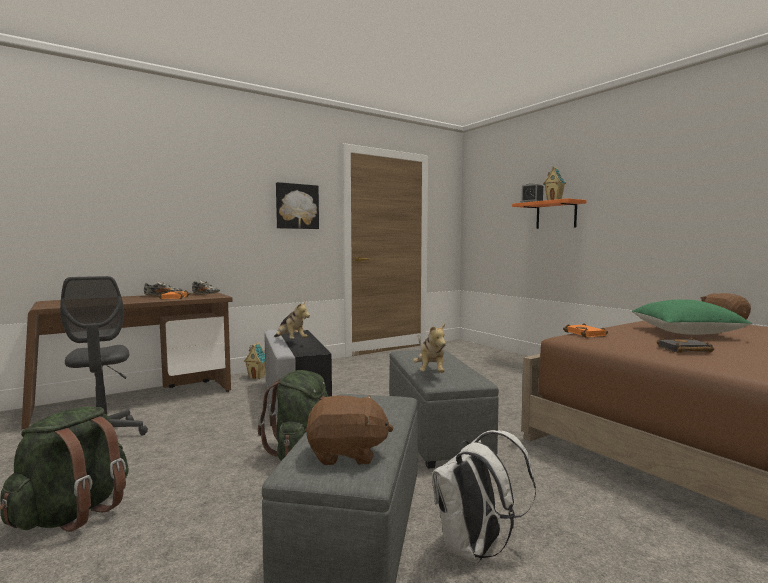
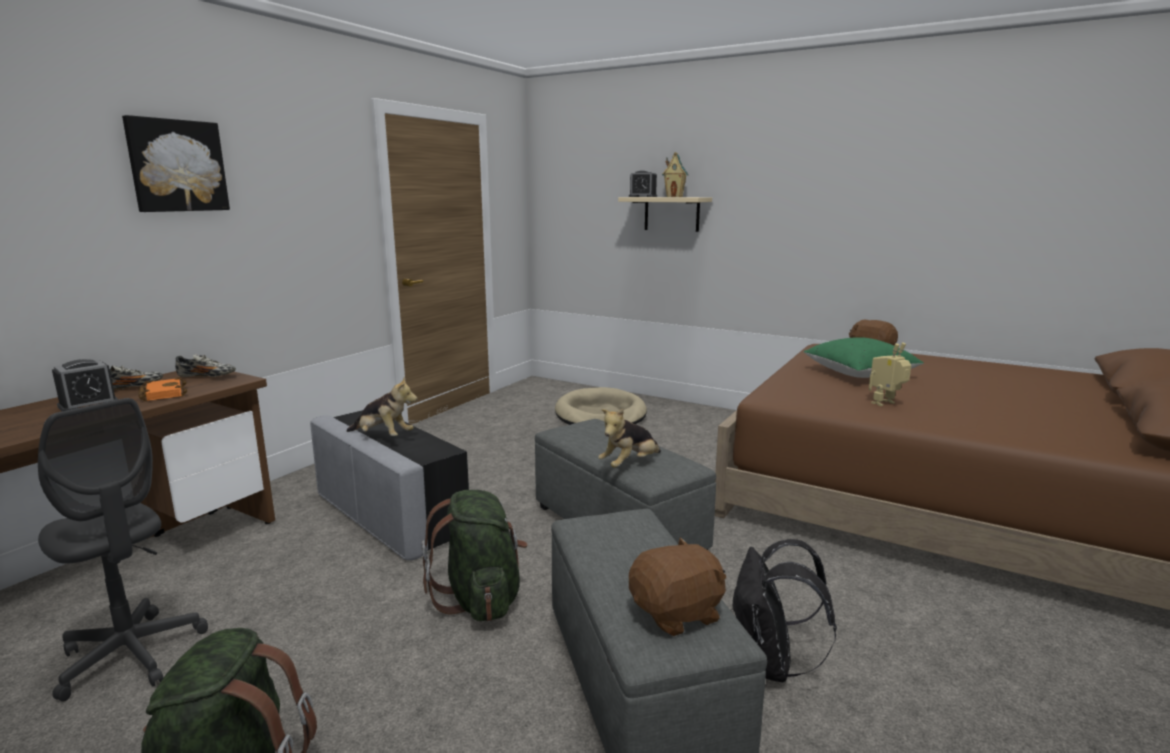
camera: 25 degrees left, 10 degrees up
(136, 298) = (88, 404): none -> alarm clock
(257, 377) = (293, 488): toy house -> none
(297, 206) = (314, 207): picture -> picture (177, 166)
(430, 373) = (629, 464): plush toy -> plush toy turned 75 degrees clockwise
(475, 549) = (768, 666): white backpack -> black backpack
(488, 365) = (600, 415): none -> beige dog bed
(556, 215) = (671, 214): orange shelf -> beige shelf
(586, 334) = (777, 389): orange book -> none
(684, 350) = (886, 404): black book -> toy robot

